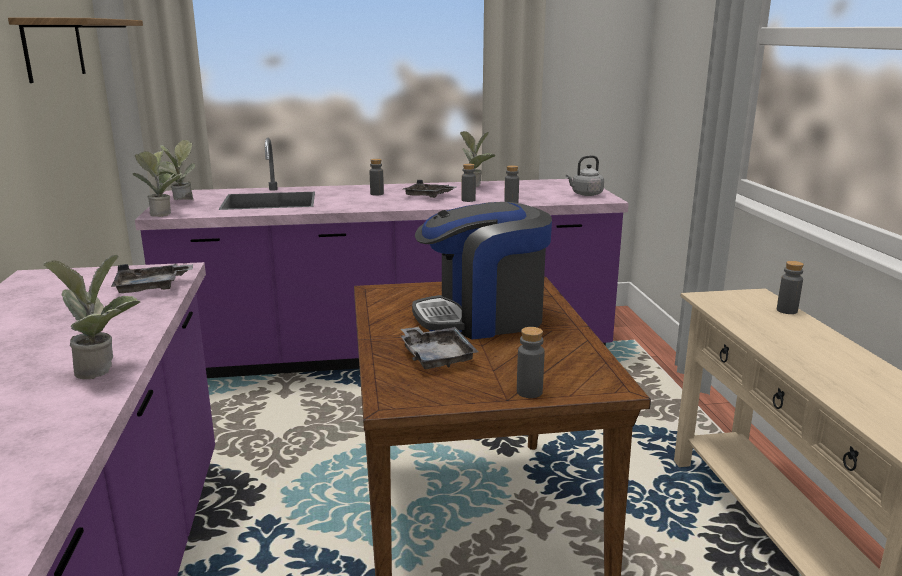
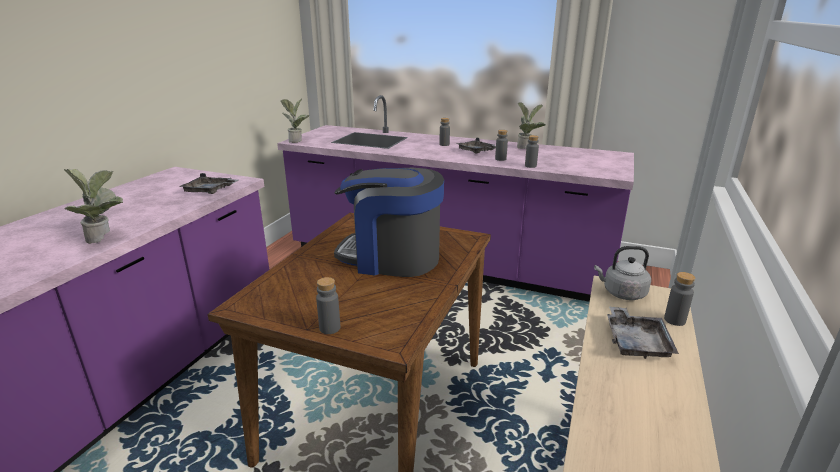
camera: 30 degrees right, 5 degrees up
(54, 48) = (245, 29): shelf -> none
(180, 202) = (318, 134): potted plant -> none
(436, 356) = (316, 280): grey tray -> grey tray (636, 342)
(585, 194) = (606, 168): grey kettle -> grey kettle (621, 293)

